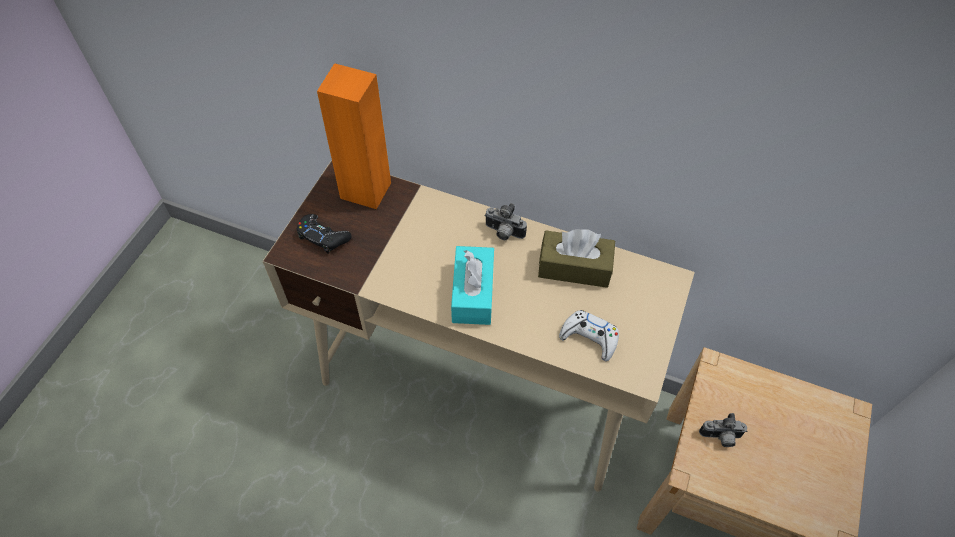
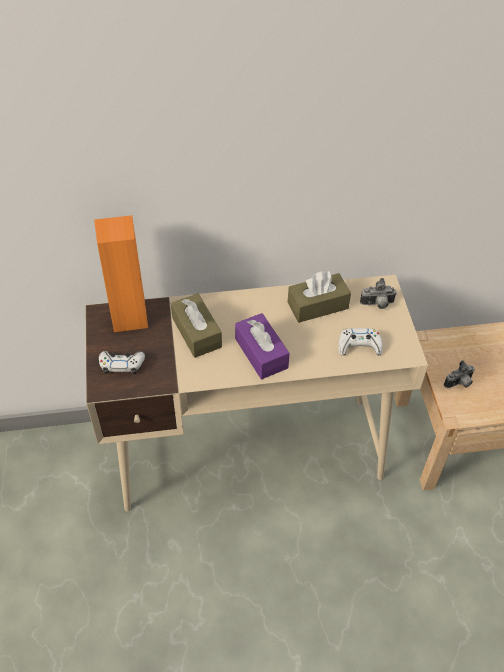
camera: 30 degrees left, 5 degrees down
(323, 237) = (122, 364): black game controller -> white game controller
(421, 237) = (196, 333): none -> brown tissue box
(473, 293) = (261, 353): turquoise tissue box -> purple tissue box
(503, 233) = (253, 304): camera -> camera (377, 304)

